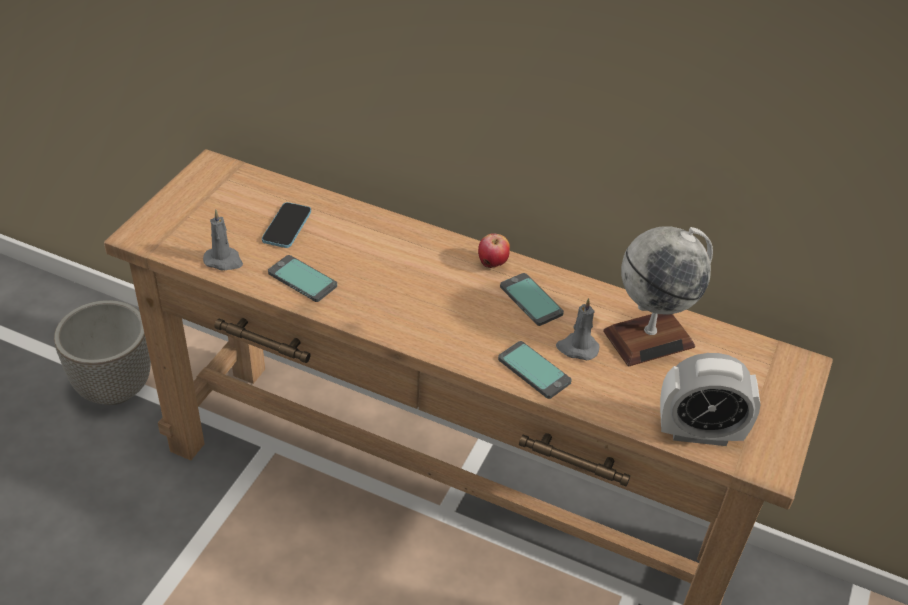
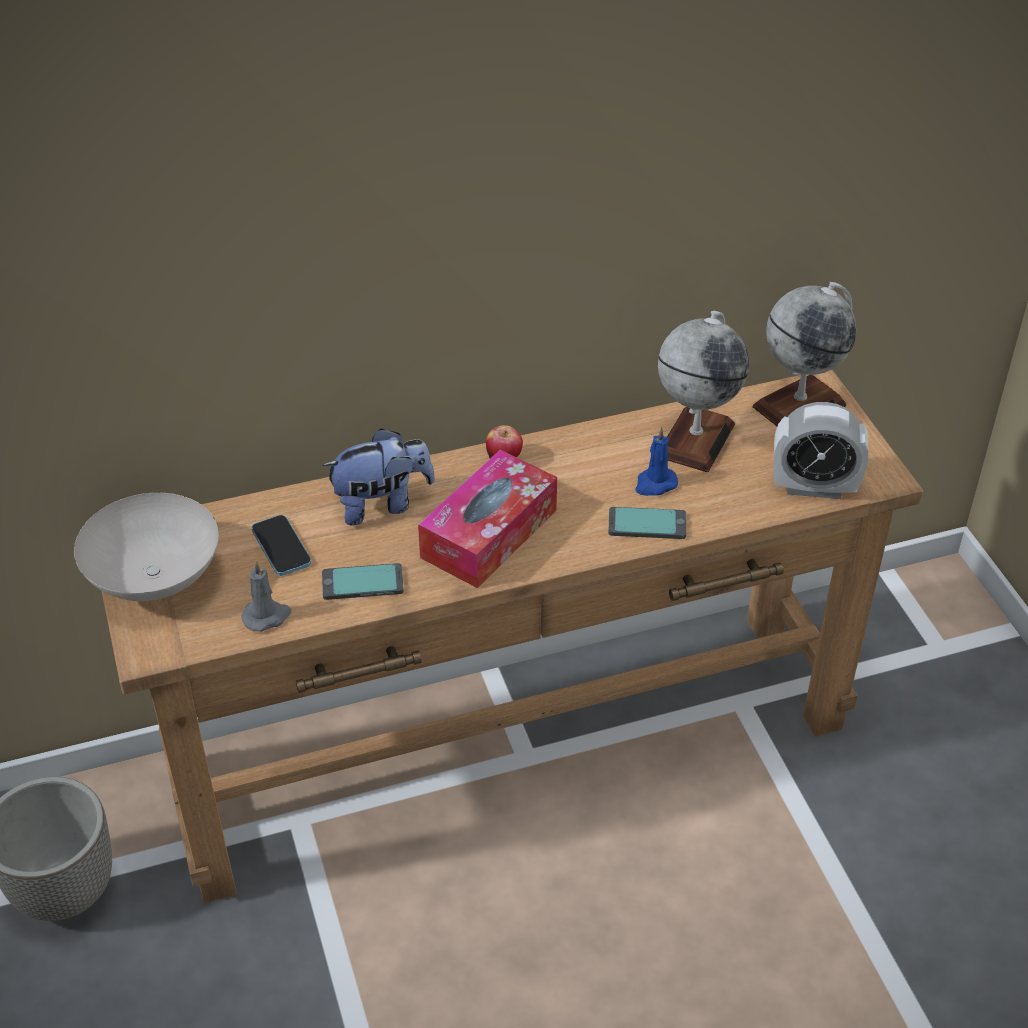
camera: 40 degrees left, 0 degrees up
(195, 198) = (154, 580): none -> white bowl
(378, 241) = (382, 504): none -> plush toy
(419, 303) = (489, 533): none -> tissue box
(530, 300) = (572, 470): phone -> none
(577, 348) = (655, 484): grey candle -> blue candle
(698, 432) = (813, 487): alarm clock -> alarm clock turned 45 degrees clockwise
(766, 367) = (799, 405): none -> globe

